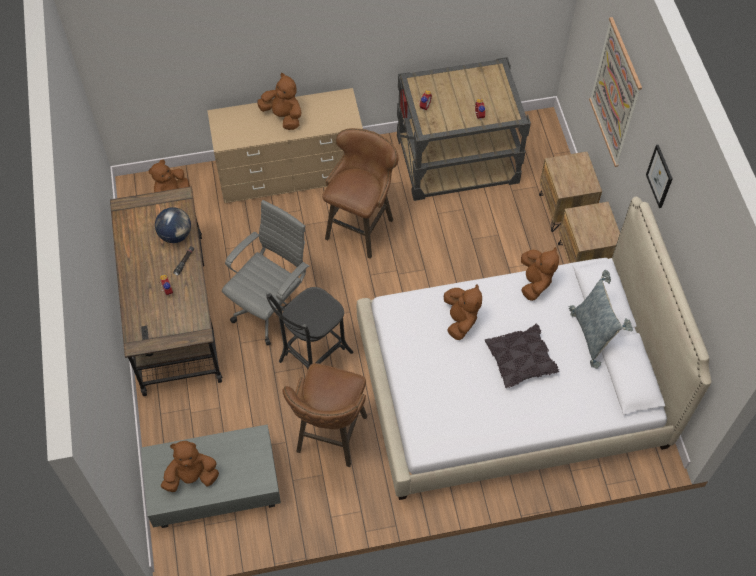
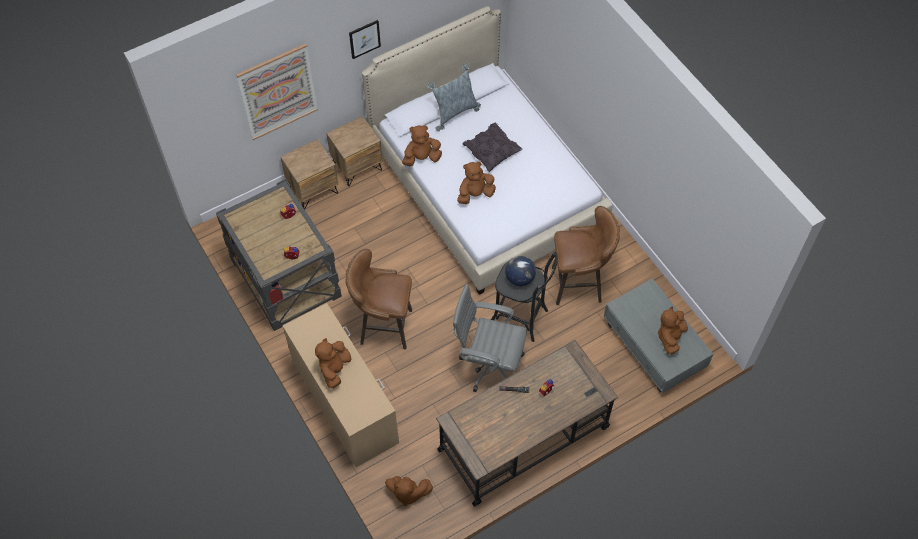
camera: 110 degrees left, 0 degrees up
(176, 235) = (491, 408): globe -> globe (519, 278)
(192, 477) = (670, 337): brown plush toy -> brown plush toy turned 60 degrees clockwise

